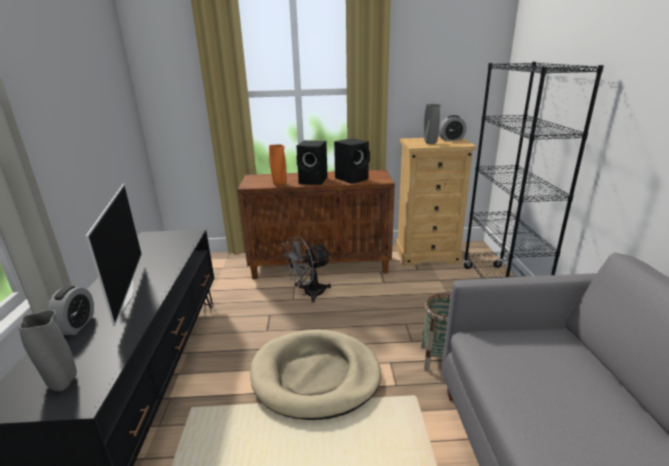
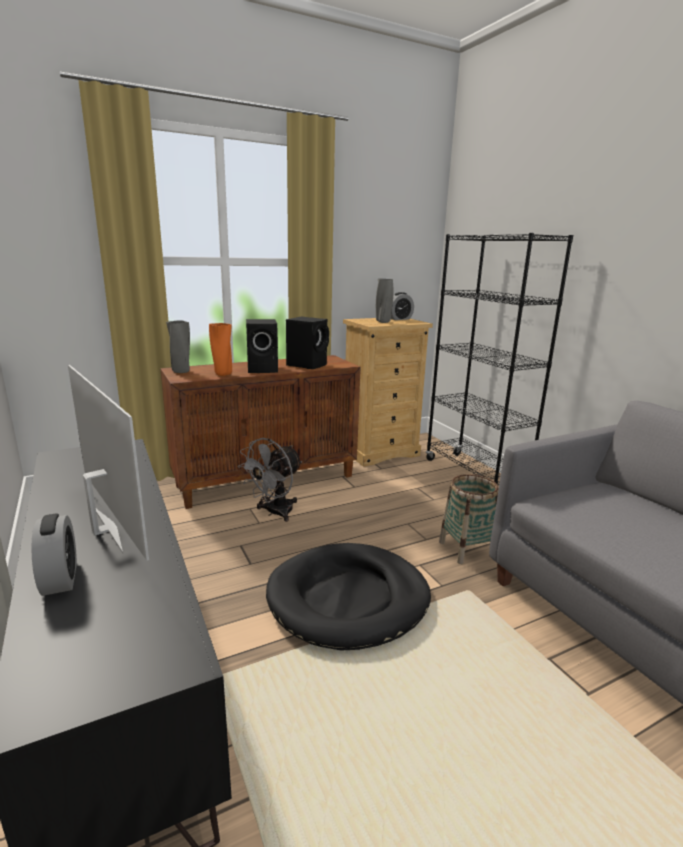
camera: 25 degrees left, 5 degrees down
(62, 383) = (122, 651): grey vase -> grey vase (182, 371)
(315, 376) = (348, 599): beige dog bed -> black dog bed

